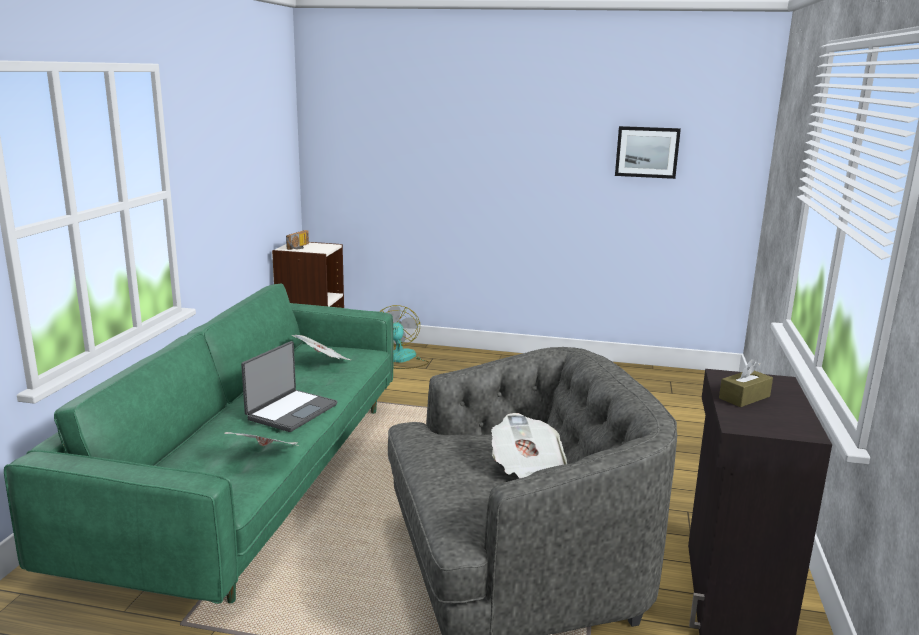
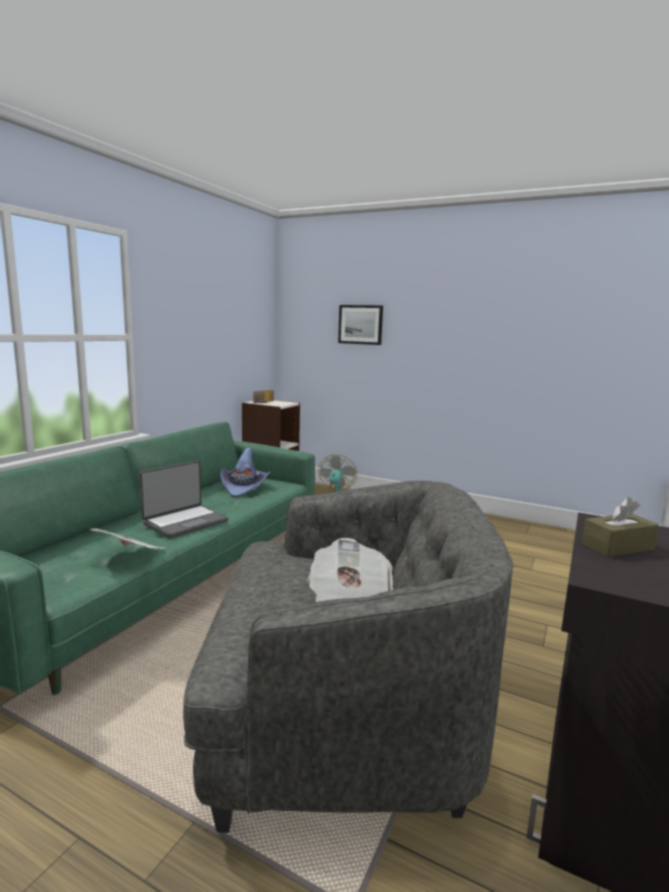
camera: 15 degrees right, 5 degrees down
(322, 362) = (244, 487): newspaper -> purple hat
(647, 152) = (565, 327): picture -> picture (360, 324)

